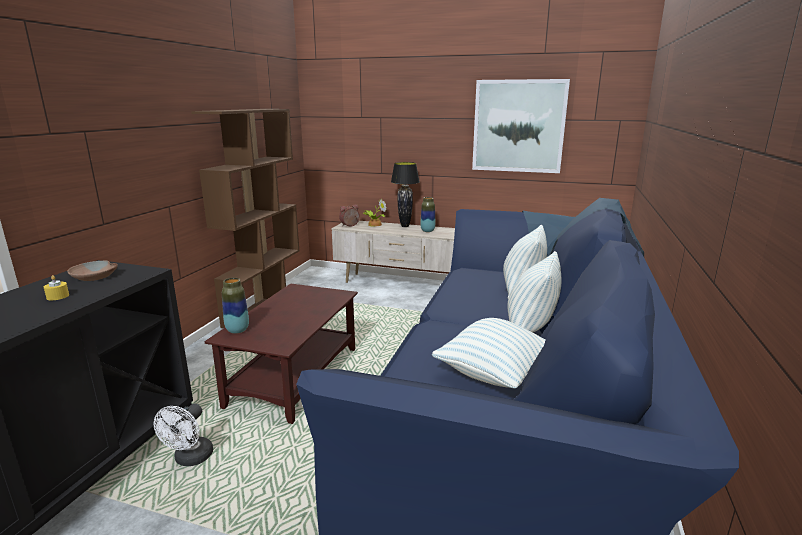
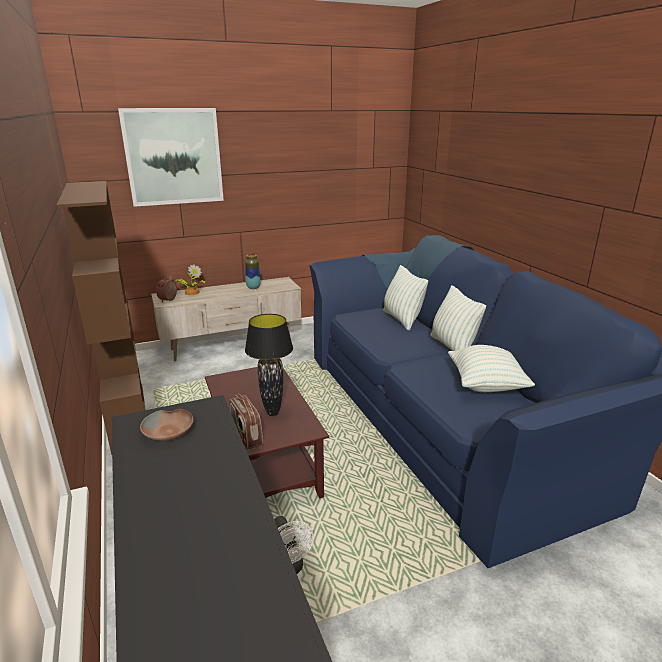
camera: 40 degrees left, 5 degrees up
(58, 296) = (193, 463): yellow candle -> none
(237, 330) = (246, 436): vase -> radio
(405, 226) = (224, 287): black table lamp -> black table lamp (272, 412)
(518, 126) = (316, 177): picture -> picture (173, 157)

